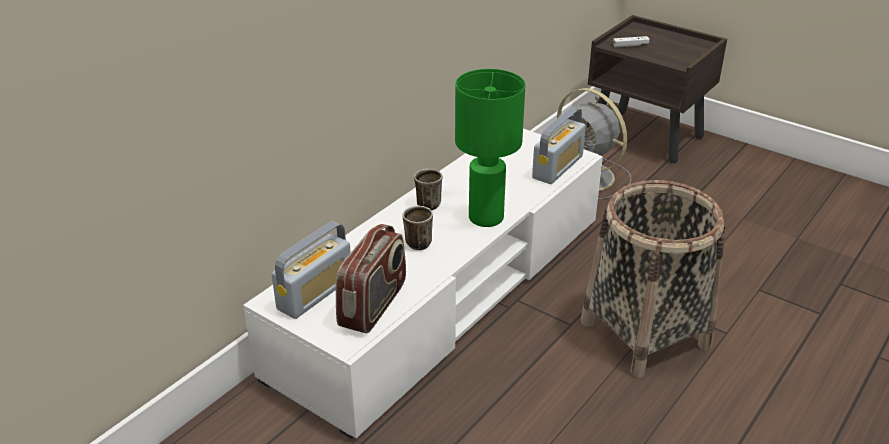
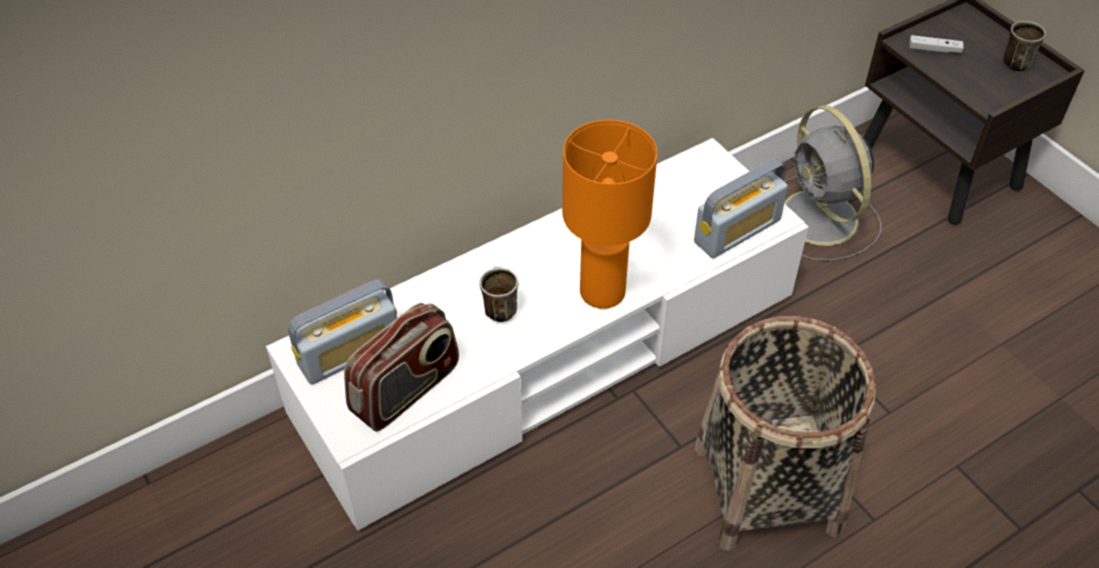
camera: 20 degrees right, 15 degrees up
(427, 203) = (543, 248): mug -> mug (1015, 60)
(485, 218) = (601, 292): green table lamp -> orange table lamp

